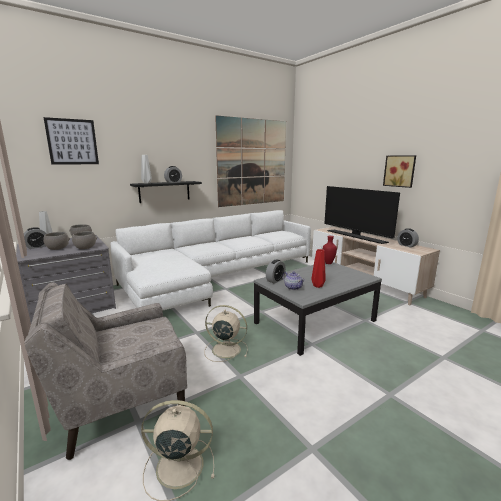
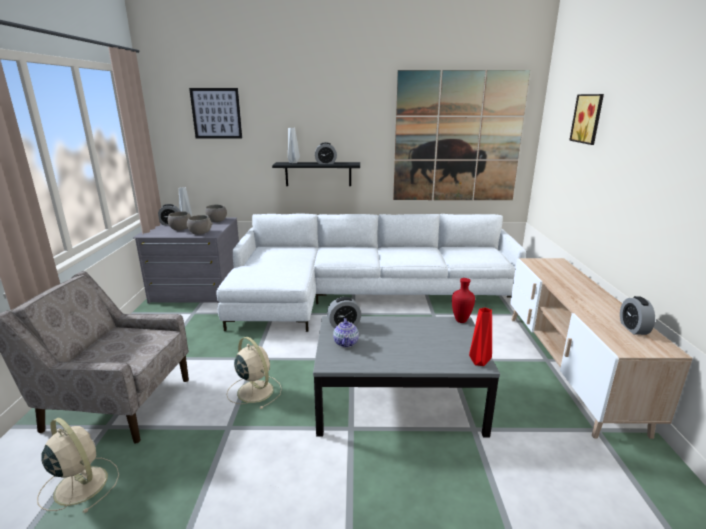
camera: 35 degrees right, 5 degrees up
(317, 286) = (380, 351): red vase -> red vase (478, 362)
(356, 236) = (567, 287): television -> none
(400, 171) = (662, 181): picture -> picture (588, 118)

